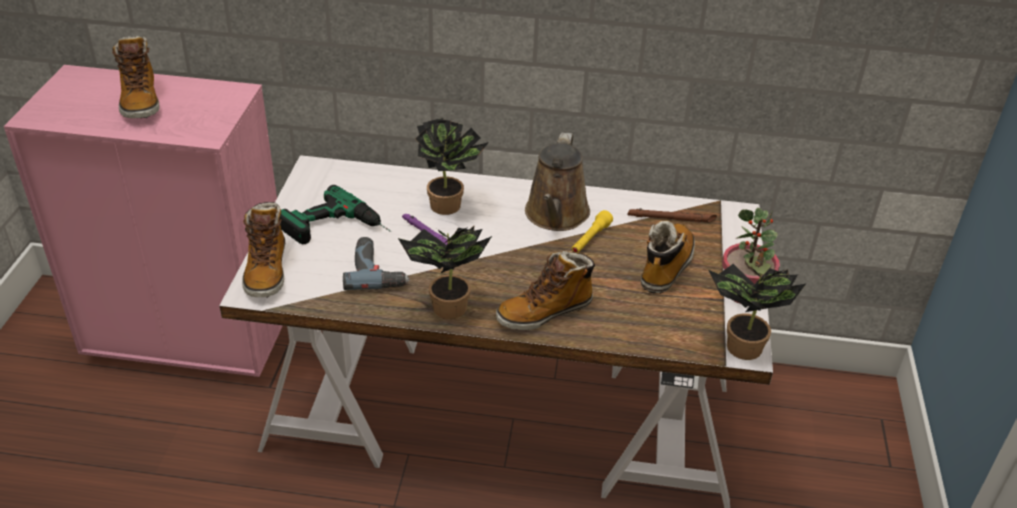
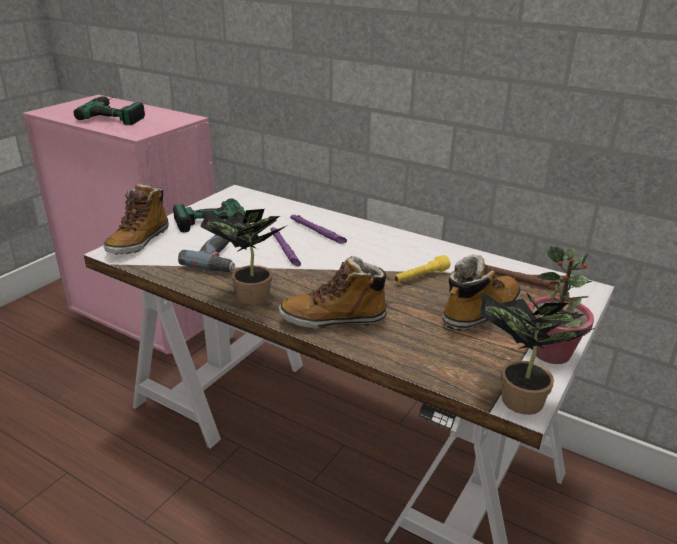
camera: 25 degrees right, 10 degrees down
(140, 101) = (118, 114): boot -> power drill
(450, 206) = (317, 232): potted plant -> purple flashlight
(556, 216) = (402, 255): brown watering can -> none

